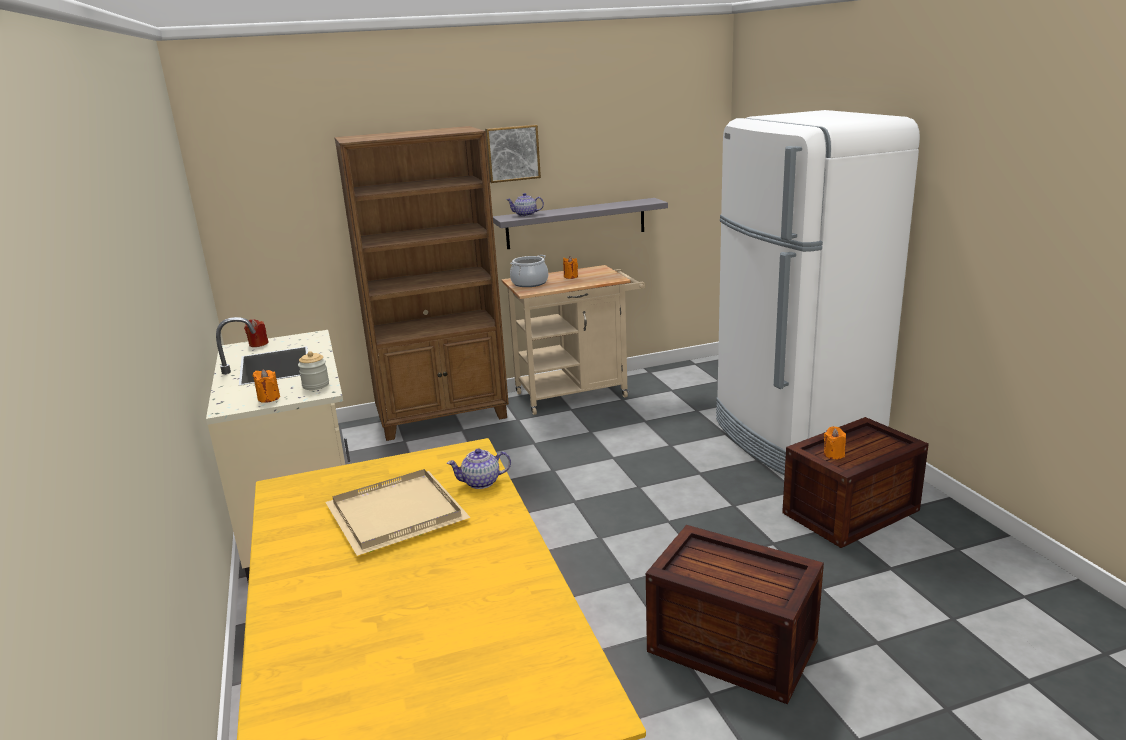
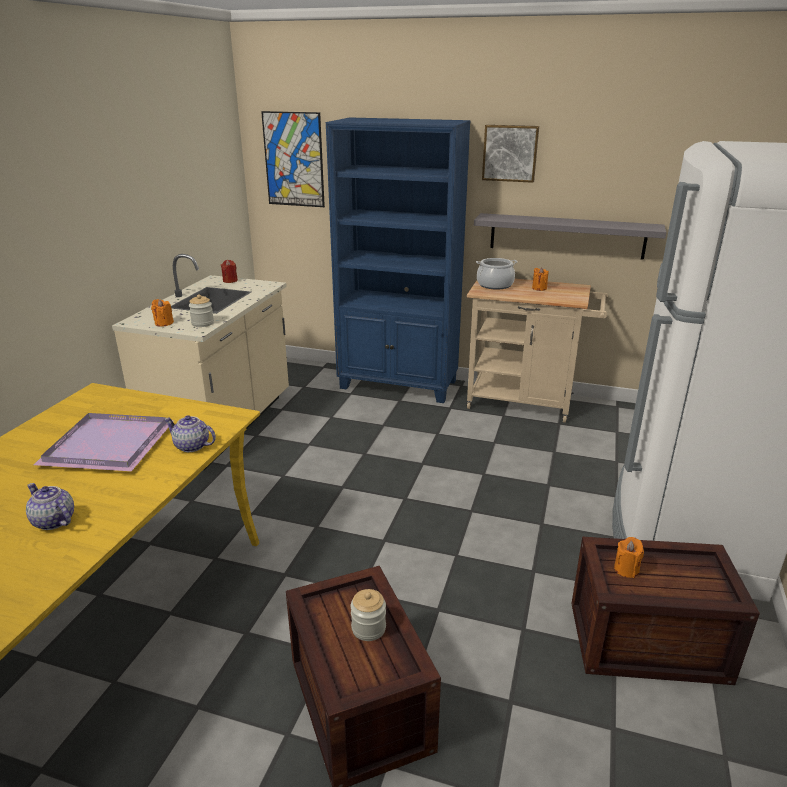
camera: 35 degrees right, 5 degrees up
(266, 193) = (293, 160): none -> picture
(398, 512) = (111, 444): beige tray -> purple tray
(443, 418) = (399, 385): brown bookcase -> blue bookcase
(526, 215) = (508, 217): teapot -> teapot (53, 521)
(736, 564) = (368, 628): none -> jar

